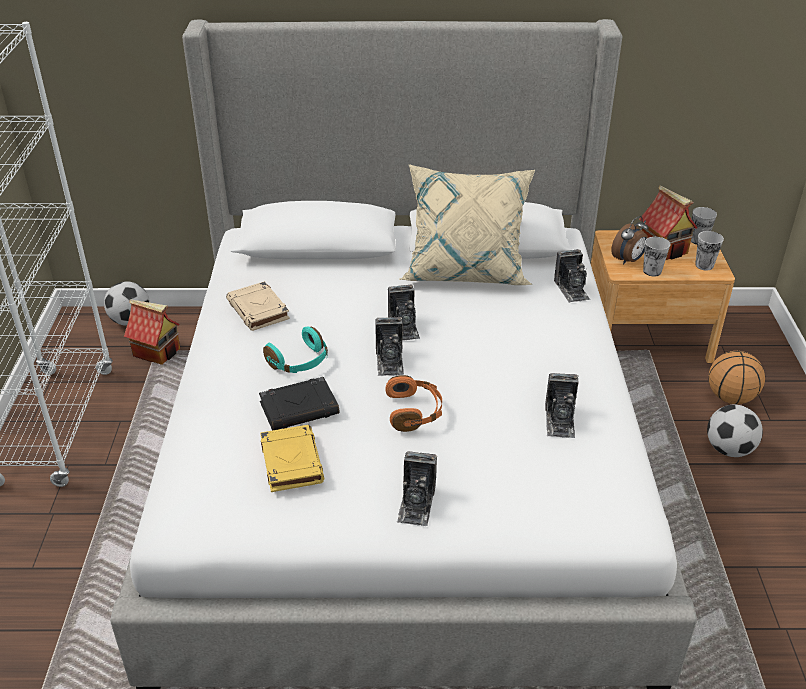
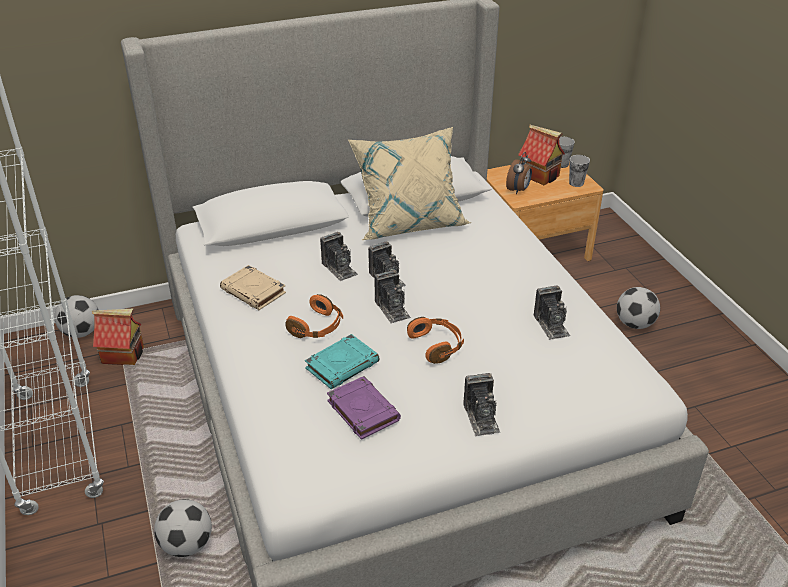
camera: 20 degrees left, 0 degrees up
(118, 559) = (187, 545): none -> football
(291, 461) = (362, 410): yellow book -> purple book
(300, 362) = (317, 327): turquoise headphones -> orange headphones
(300, 408) = (342, 365): black book -> turquoise book
(571, 289) = (501, 221): camera -> camera (339, 268)
(652, 271) = (540, 195): cup -> none
(731, 397) = (617, 284): basketball -> none

